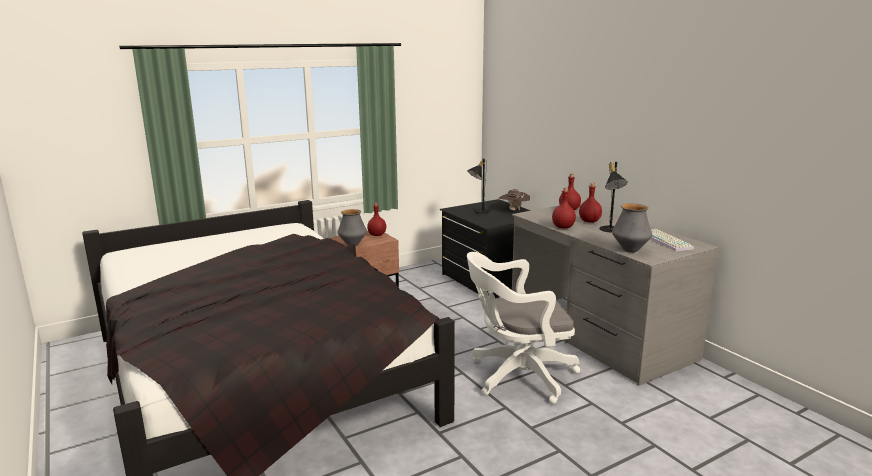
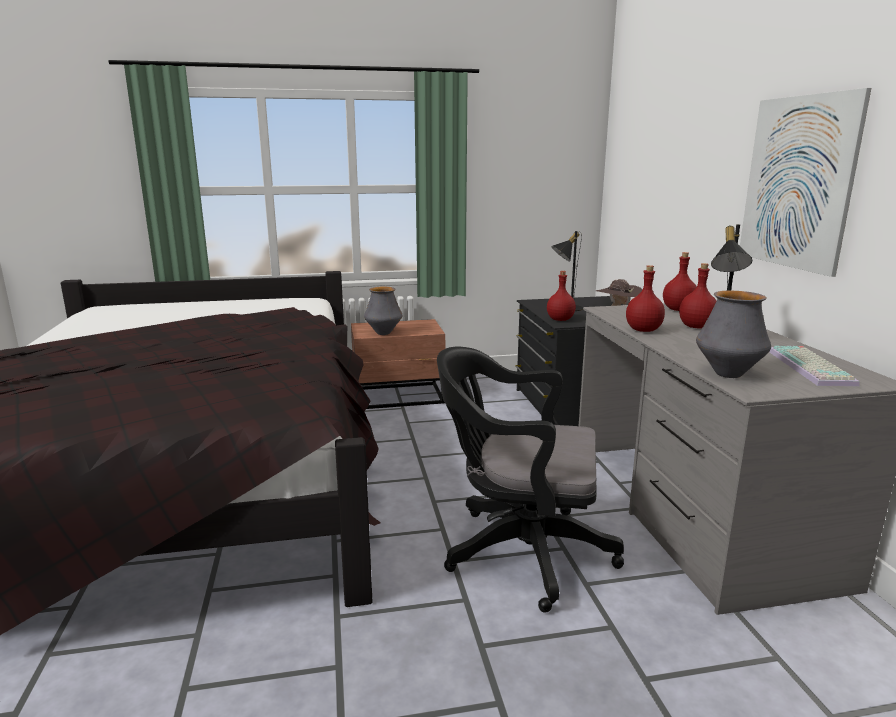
camera: 20 degrees right, 0 degrees up
(376, 235) = (425, 325): red bottle -> red bottle (560, 319)
(517, 376) = (519, 551): white office chair -> black office chair
(638, 133) = (797, 182): none -> picture

